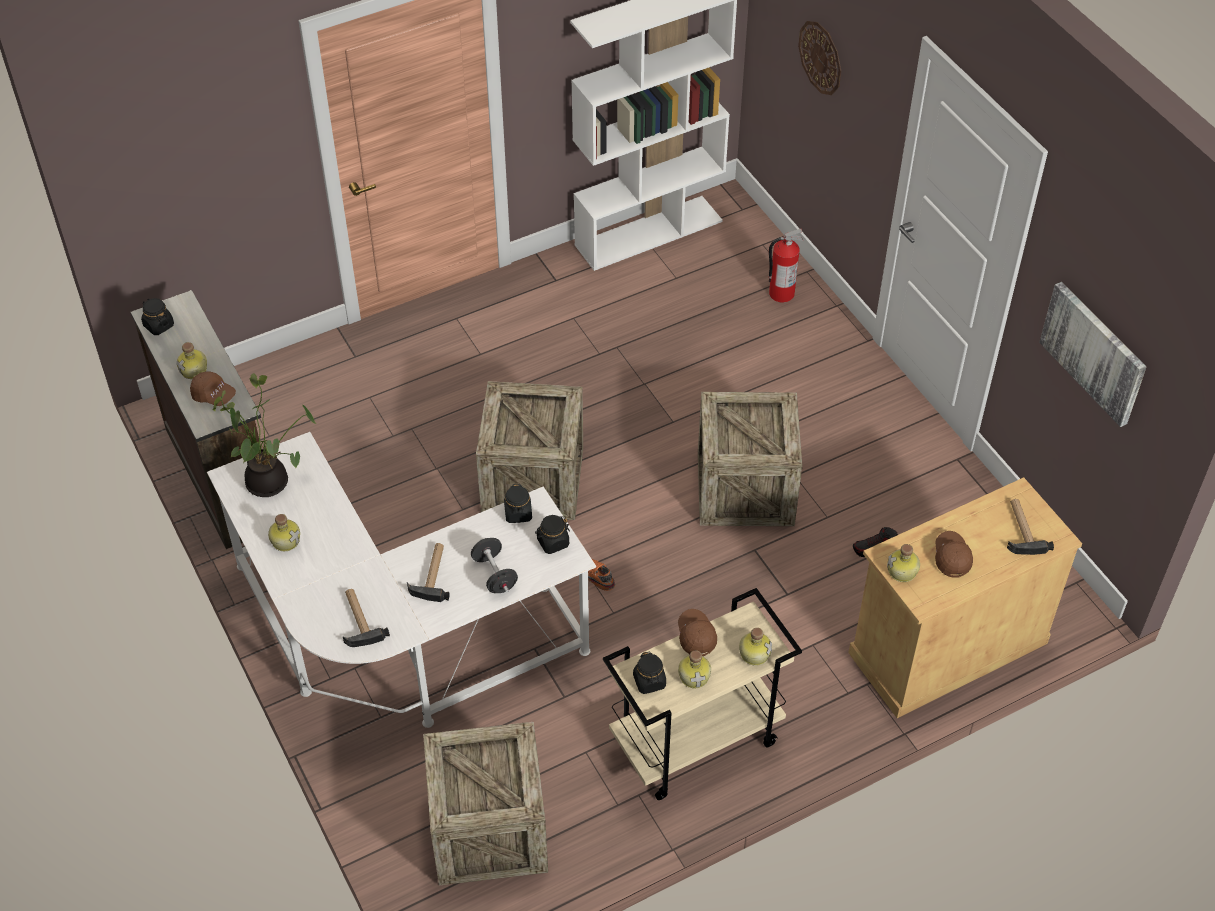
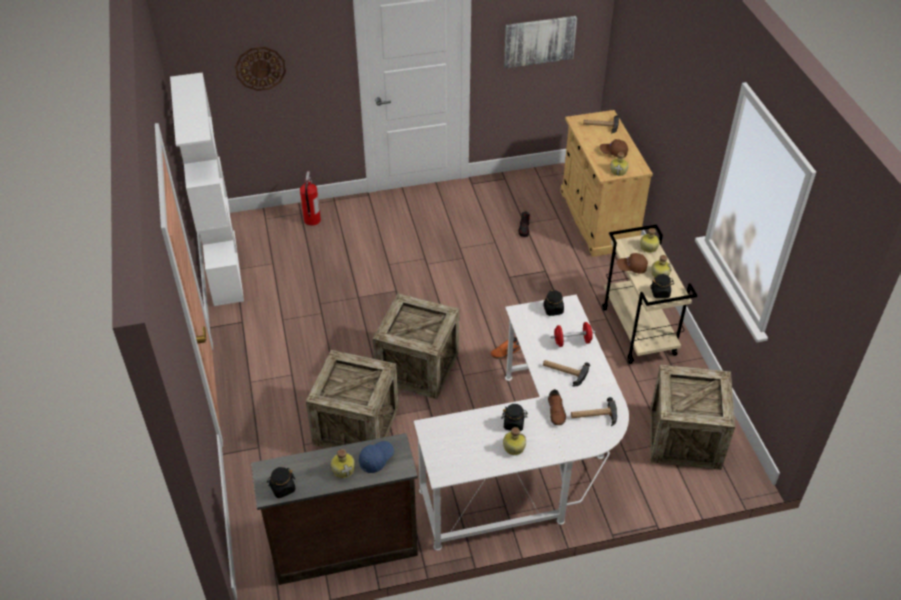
camera: 75 degrees left, 5 degrees down
(214, 395) = (376, 459): brown cap -> blue cap
(271, 481) = (454, 449): potted plant -> none
(357, 577) = (556, 411): none -> brown shoe
(494, 574) = (572, 341): black dumbbell -> red dumbbell
(518, 513) = (525, 322): black jar -> black jar (514, 424)
(745, 488) = (462, 271): crate -> crate (356, 425)

